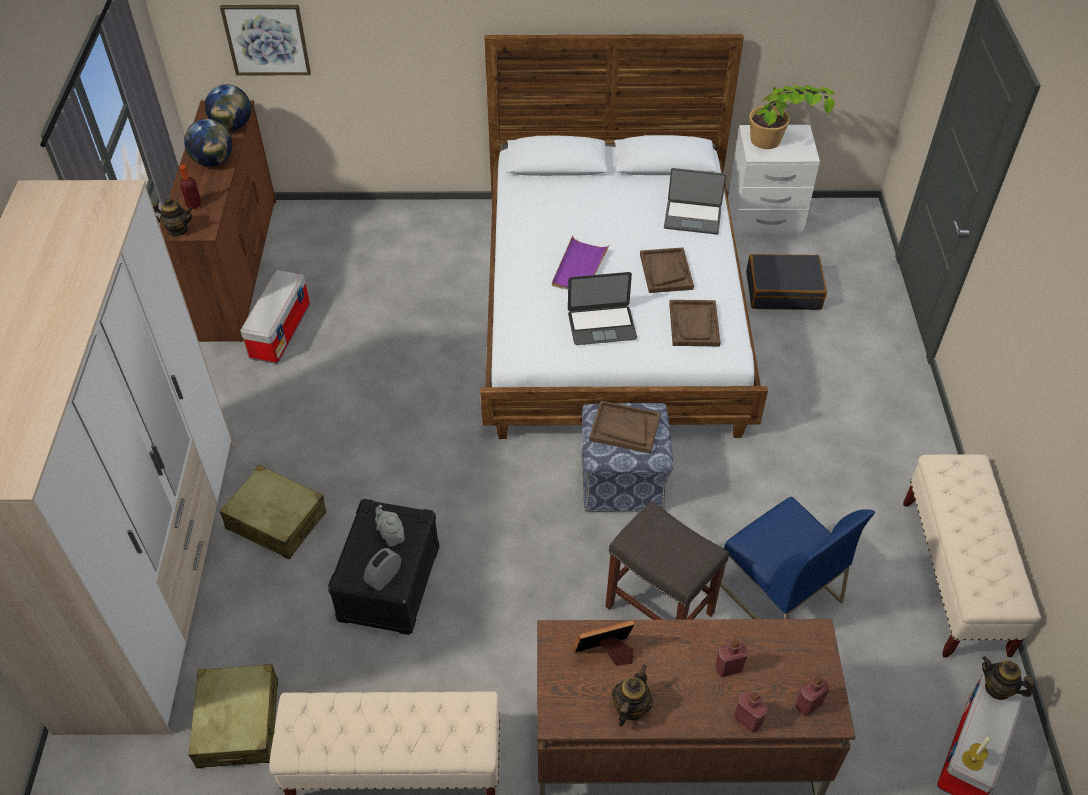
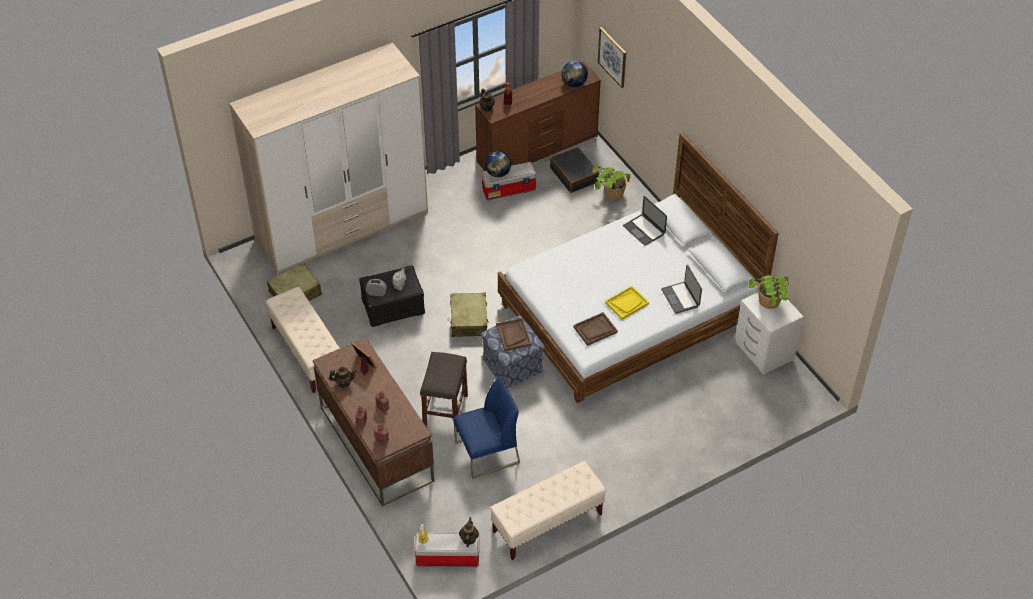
camera: 60 degrees right, 0 degrees up
(213, 161) = (543, 92): globe -> globe (498, 173)
(276, 520) = (398, 251): beige suitcase -> beige suitcase (469, 320)
(396, 240) = (608, 199): none -> potted plant
(579, 268) = (600, 267): purple tray -> none
(602, 325) = (565, 293): laptop -> laptop (644, 230)
(666, 271) = (627, 303): brown tray -> yellow tray
(778, 592) = (487, 453): blue chair -> blue chair turned 135 degrees counterclockwise
(783, 291) = (707, 382): black suitcase -> black suitcase (574, 175)

